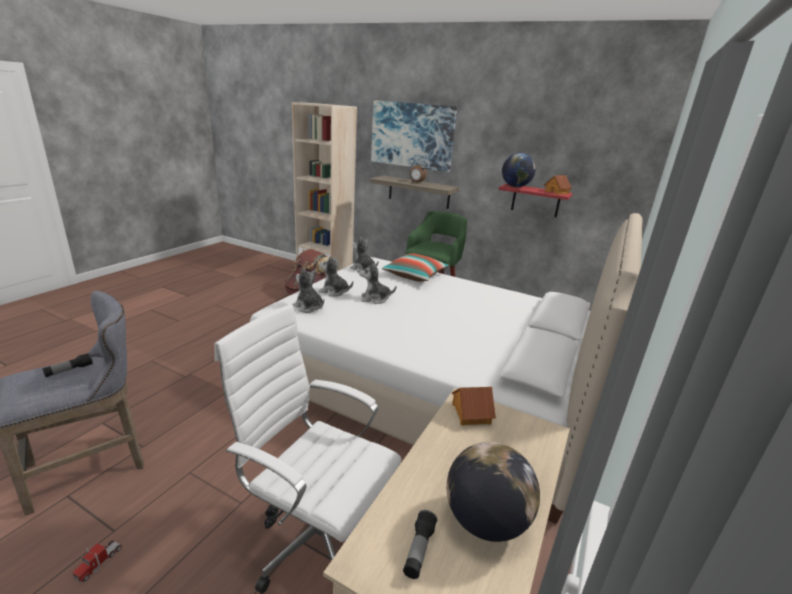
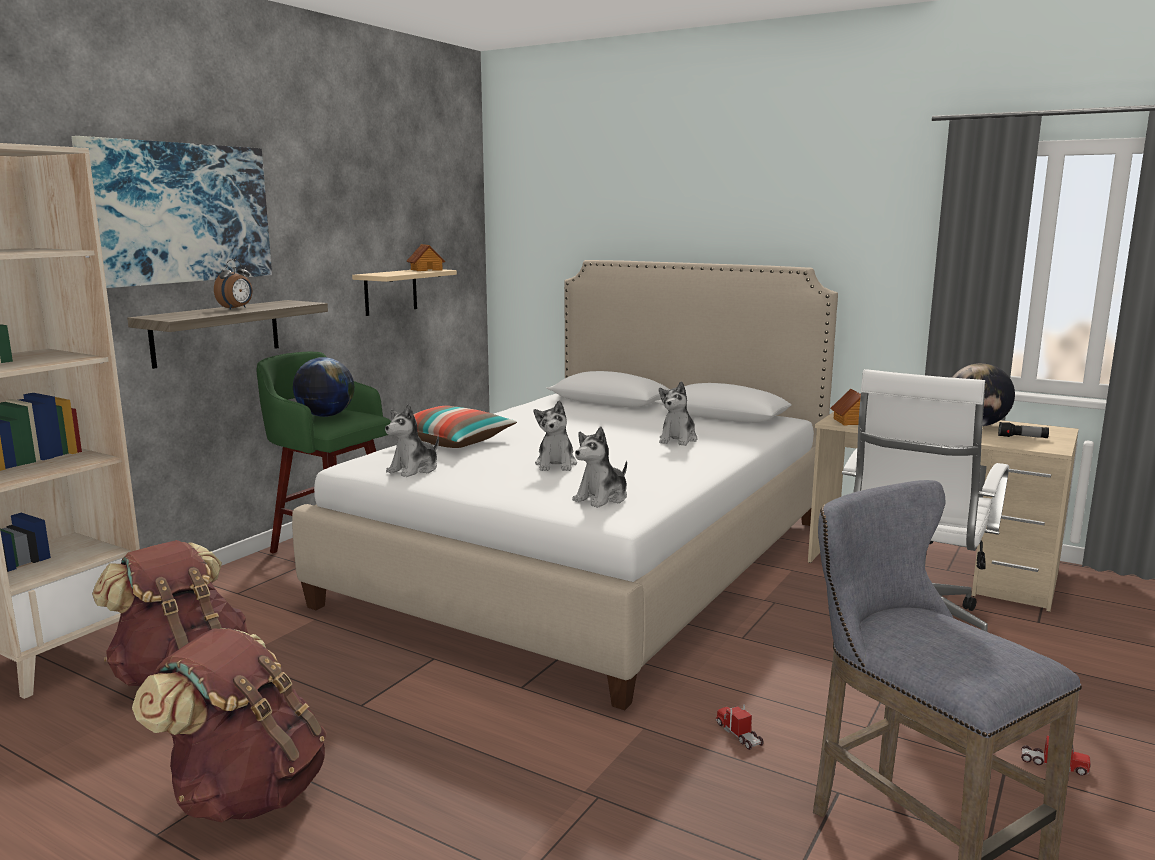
camera: 85 degrees left, 10 degrees down
(69, 370) = (930, 628): flashlight -> none
(208, 420) = (738, 734): none -> toy truck
(228, 313) = (246, 793): none -> brown backpack
(334, 292) = (530, 485): plush toy -> plush toy (678, 439)
(515, 186) = (385, 273): globe -> globe (325, 416)
(535, 200) = (390, 292): red shelf -> beige shelf

